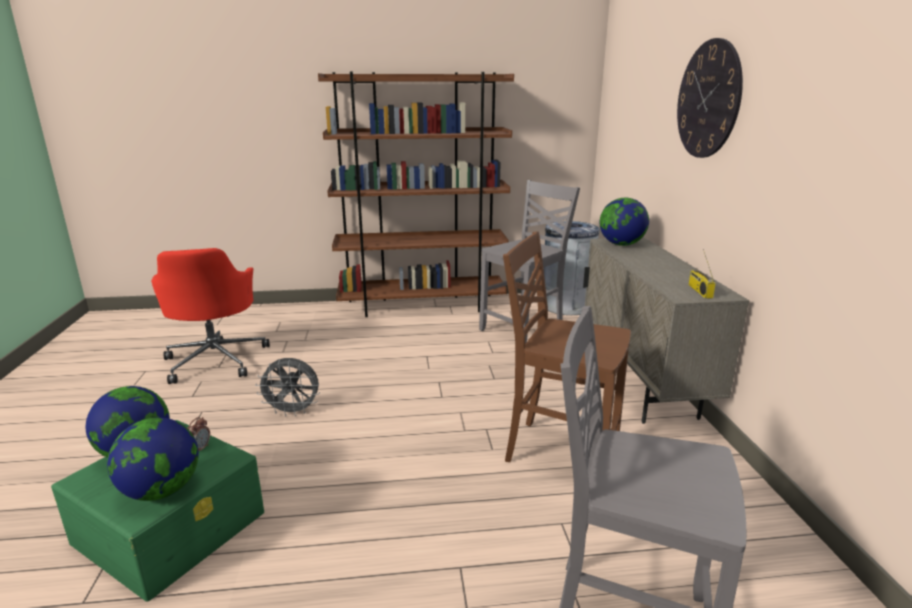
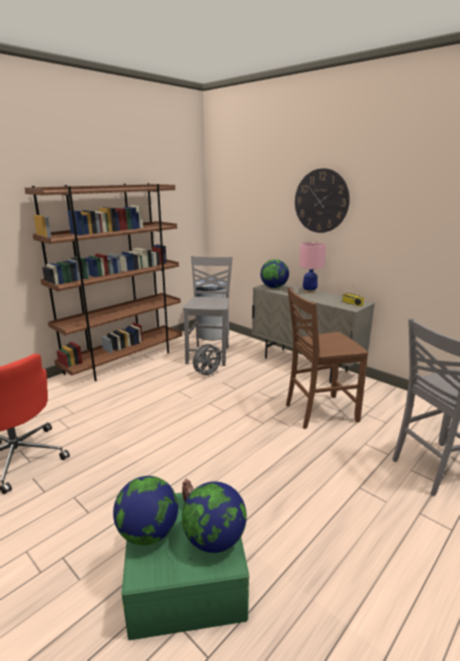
camera: 40 degrees left, 0 degrees up
(293, 411) = (147, 462): grey fan -> grey fan (207, 375)
(667, 260) = (309, 291): none -> pink table lamp

